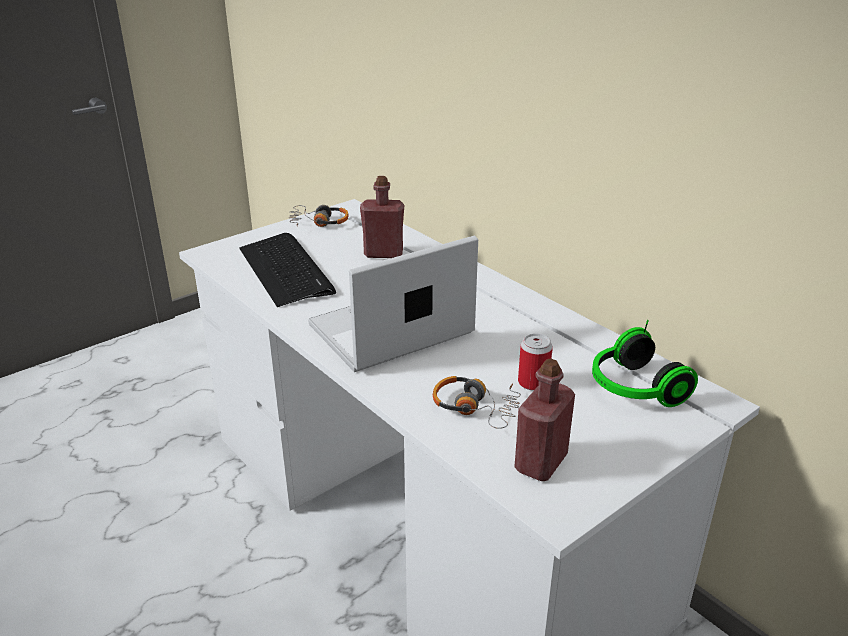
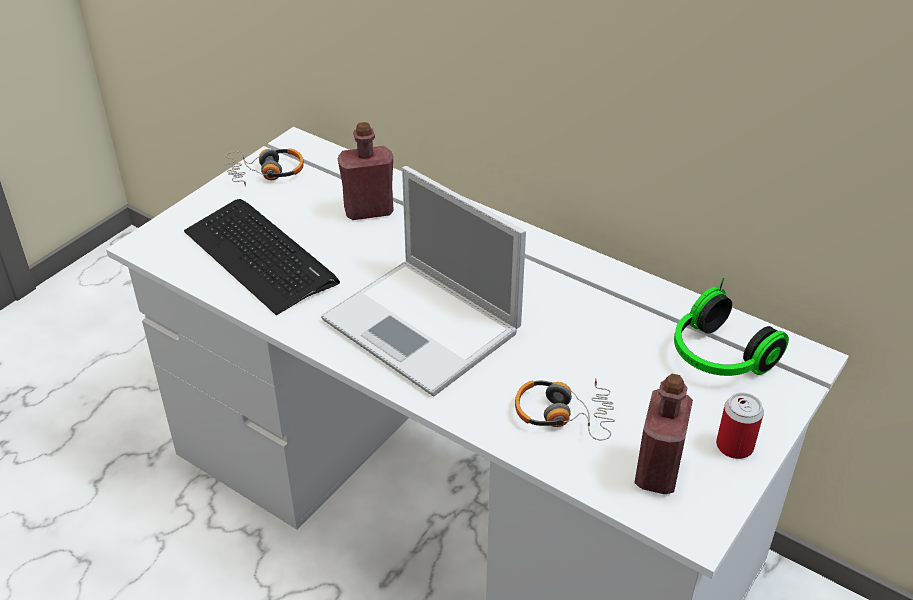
camera: 15 degrees left, 10 degrees up
(388, 331) = (424, 327): laptop -> laptop turned 90 degrees counterclockwise
(533, 383) = (612, 369): can -> can (734, 446)

